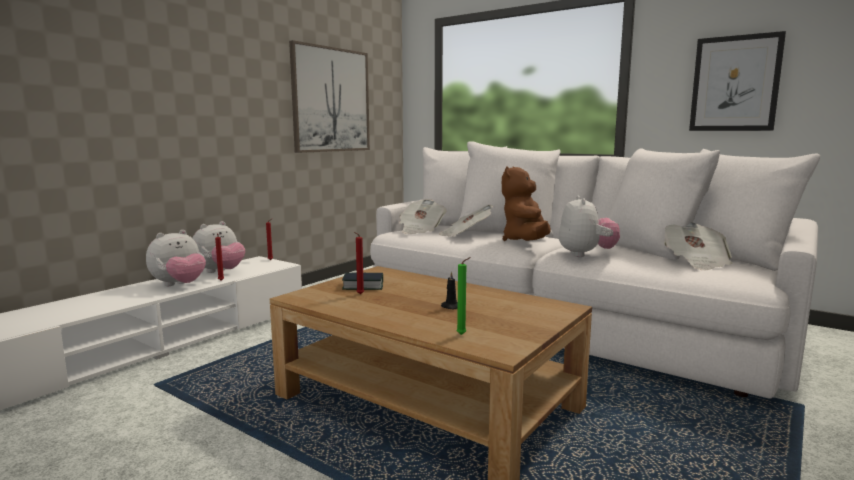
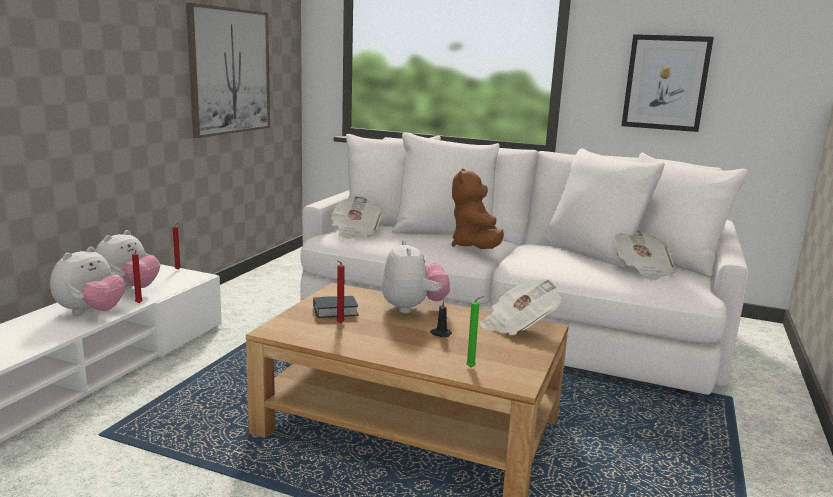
camera: 15 degrees left, 5 degrees up
(465, 235) = (408, 239): newspaper -> newspaper (518, 325)
(586, 254) = (541, 263): plush toy -> plush toy (413, 308)

